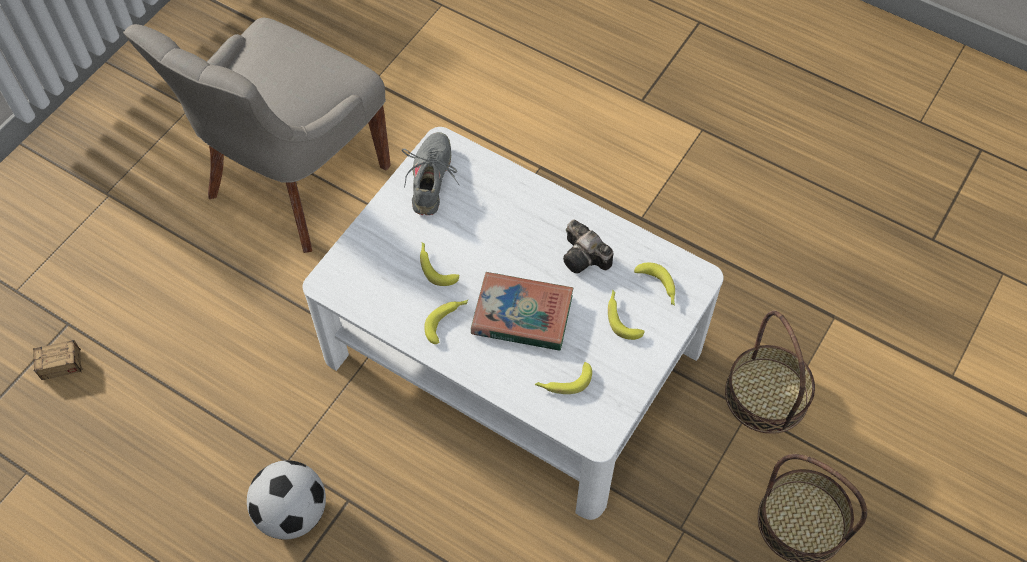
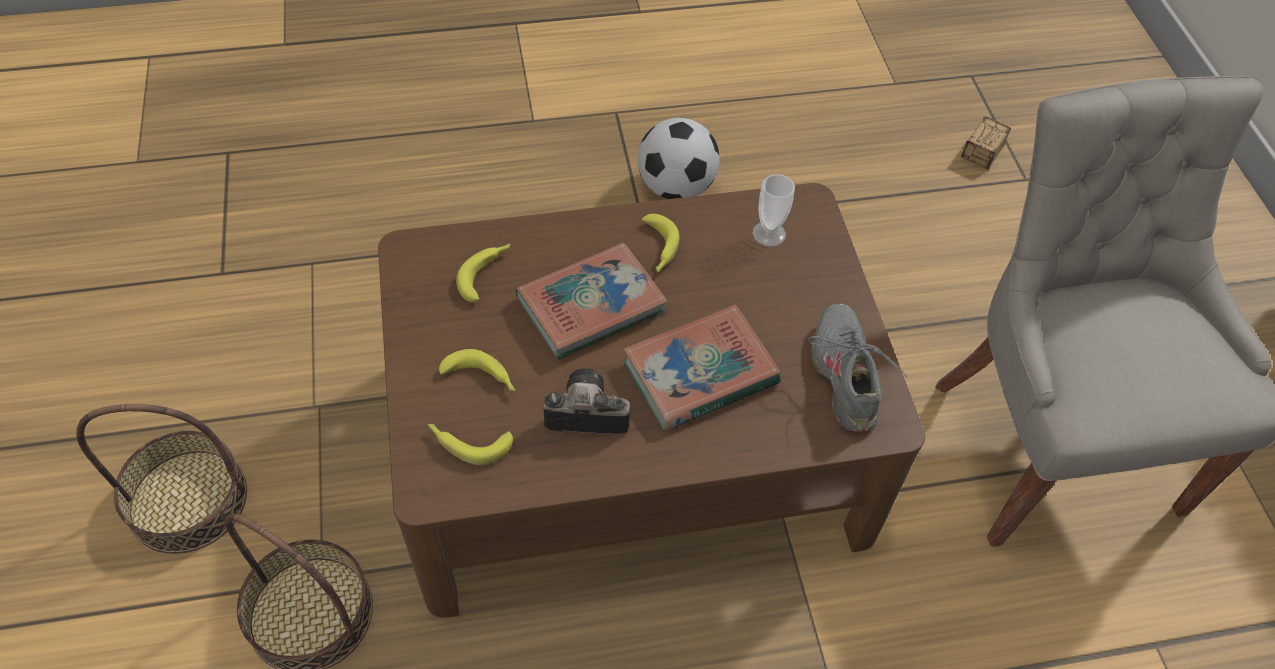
camera: 135 degrees right, 5 degrees down
(374, 282) = (769, 234): none -> cup
(432, 179) = (846, 375): grey shoe -> grey shoe turned 150 degrees counterclockwise
(435, 266) = (730, 289): banana -> none
(504, 234) = (700, 373): none -> book
(514, 352) = (631, 445): white coffee table -> brown coffee table

